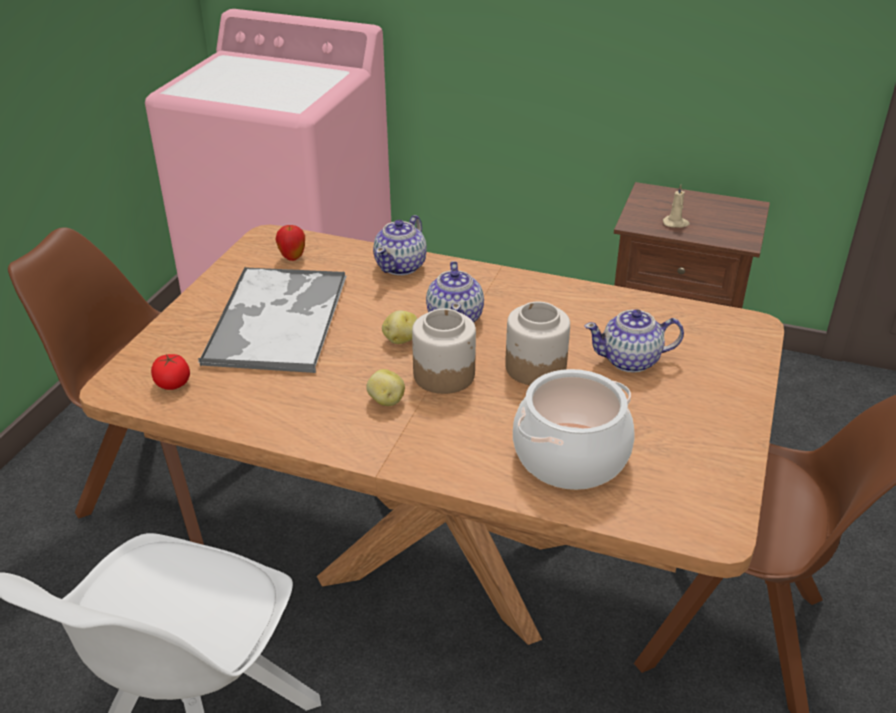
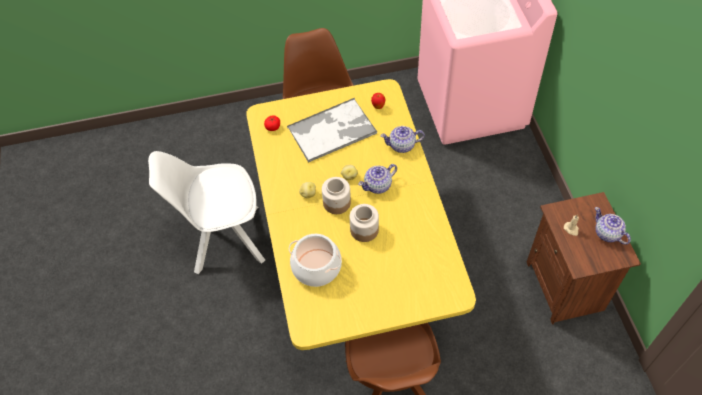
camera: 60 degrees right, 20 degrees up
(448, 561) = (355, 264): brown dining table -> yellow dining table
(631, 360) = (394, 260): teapot -> teapot (607, 234)

